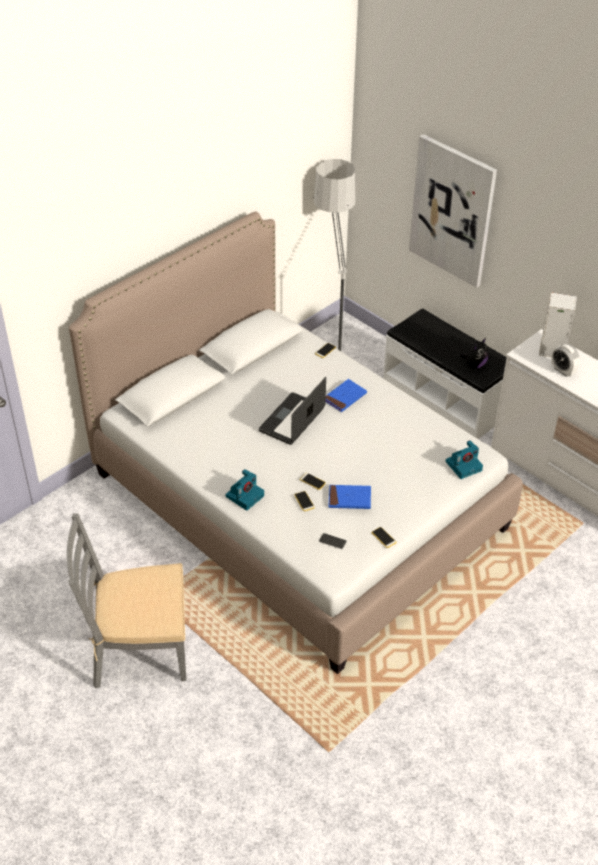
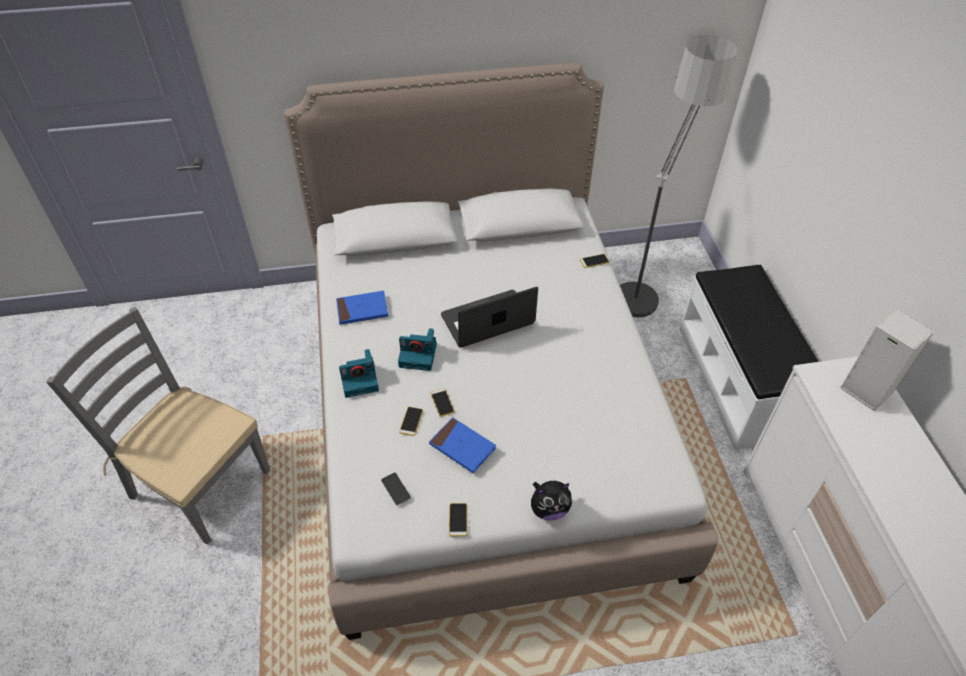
camera: 35 degrees right, 5 degrees up
(344, 397) = (568, 323): blue book -> blue book (362, 309)
(452, 211) = (830, 147): picture -> none
(464, 465) = (638, 481): camera -> camera (419, 355)
(474, 365) = (771, 359): plush toy -> plush toy (549, 509)
(562, 371) = (859, 426): alarm clock -> none

